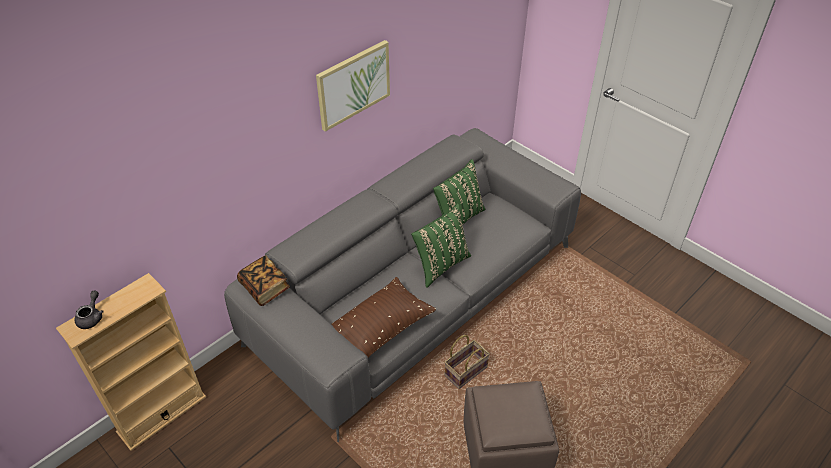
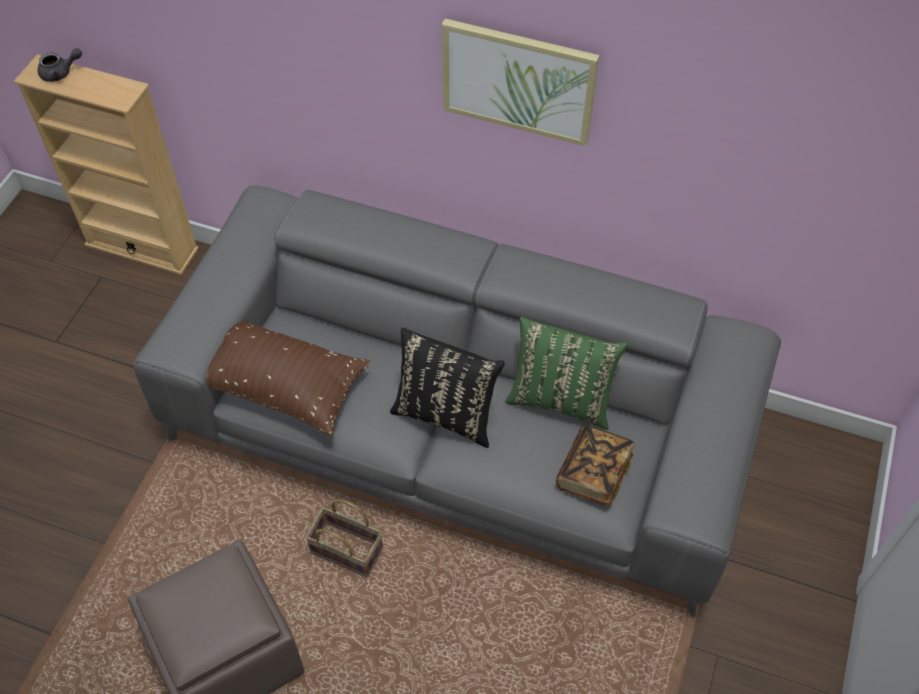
camera: 65 degrees right, 10 degrees up
(265, 288) = (261, 221): book -> book (593, 474)
(440, 265) = (446, 414): green pillow -> black pillow

